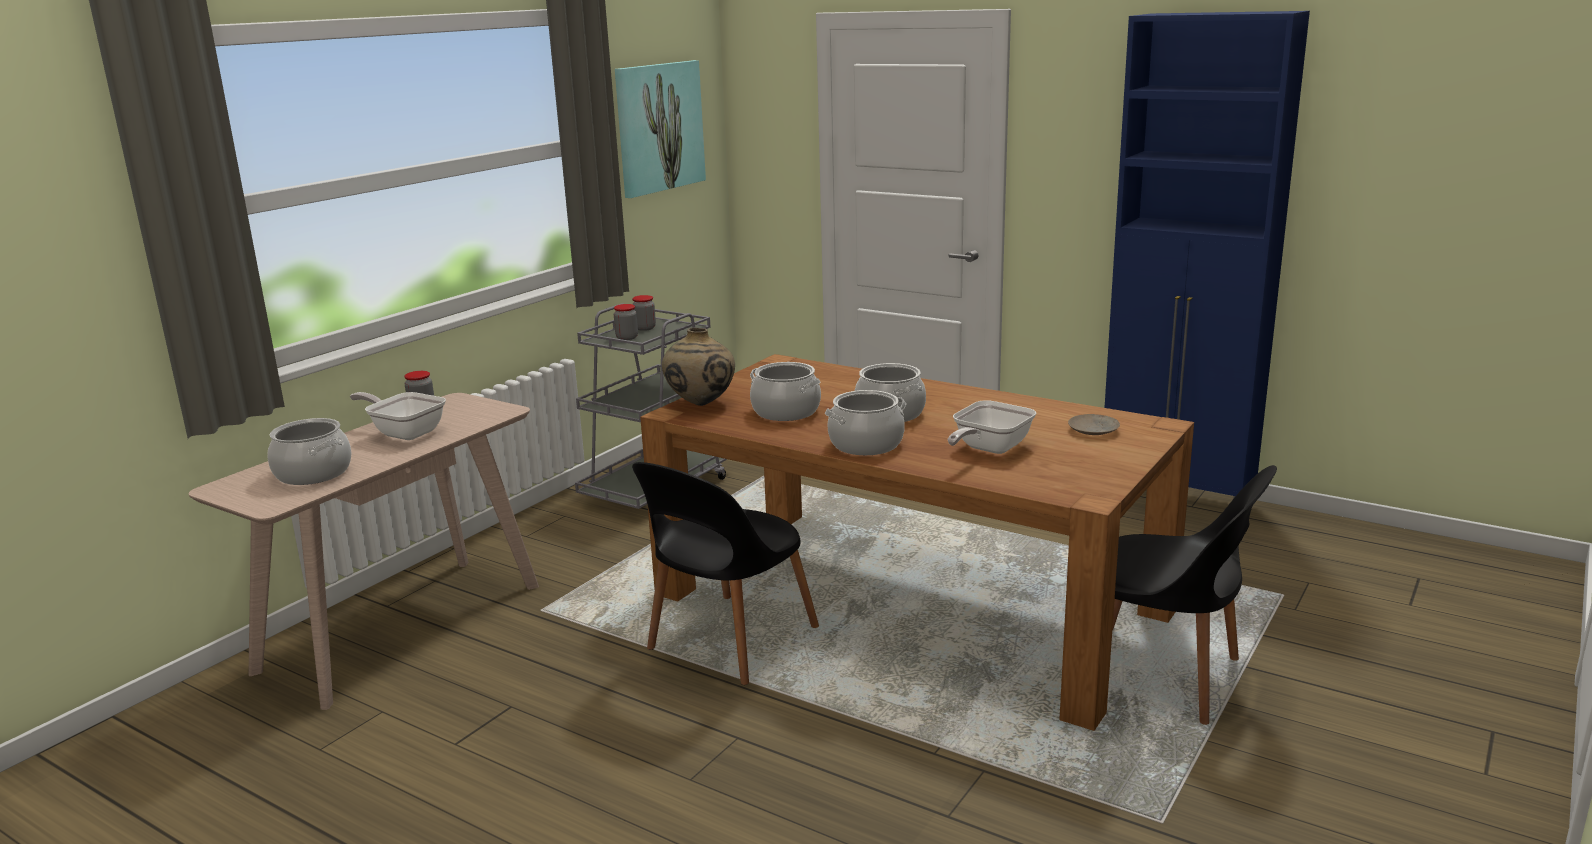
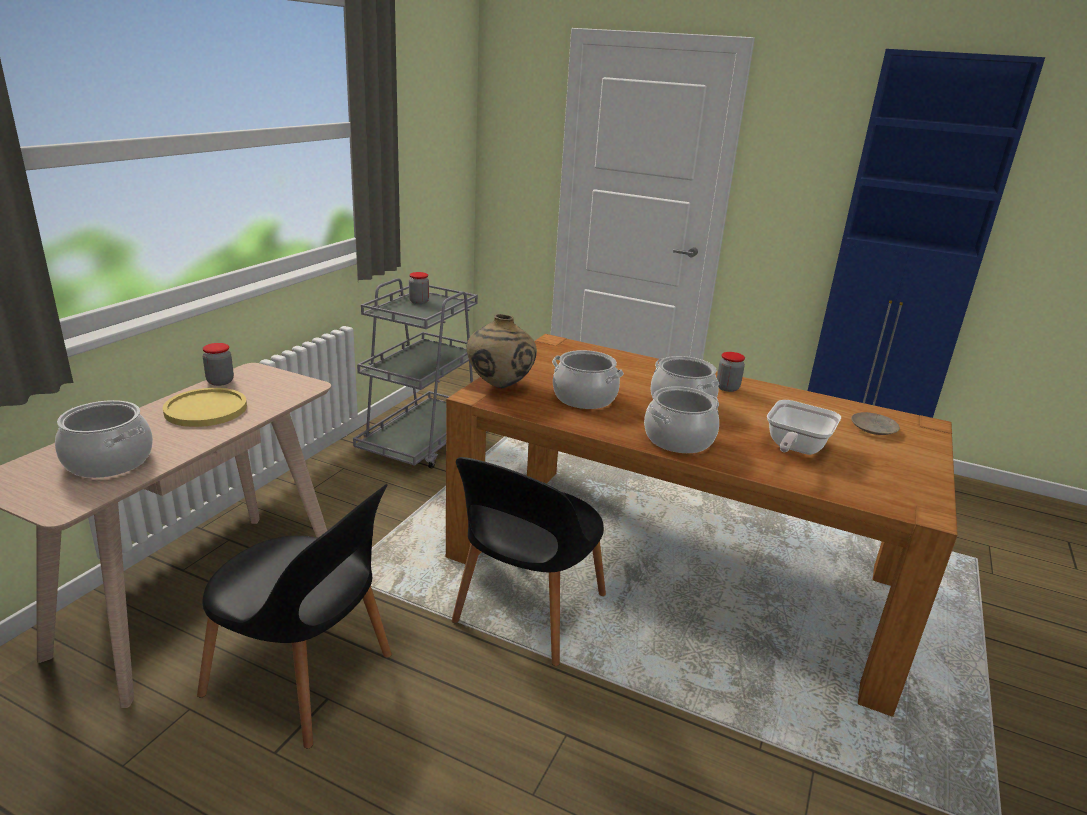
camera: 10 degrees left, 5 degrees up
(404, 432) = (206, 409): frying pan -> yellow plate
(627, 338) = (405, 311): jar -> jar (727, 388)
(660, 127) = (428, 119): picture -> none
(1162, 676) = (921, 649): black chair -> black chair (304, 678)

